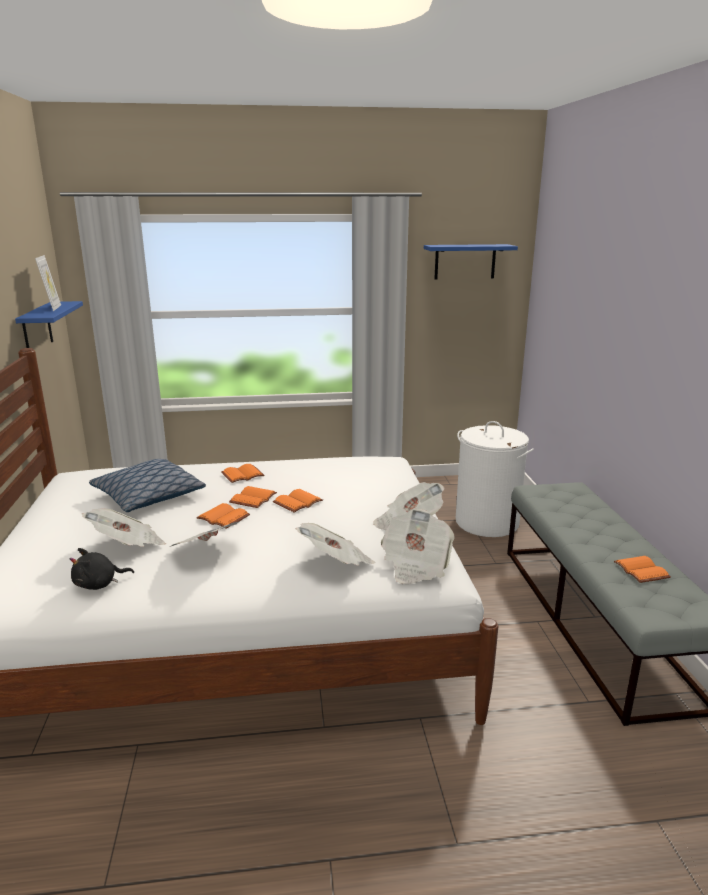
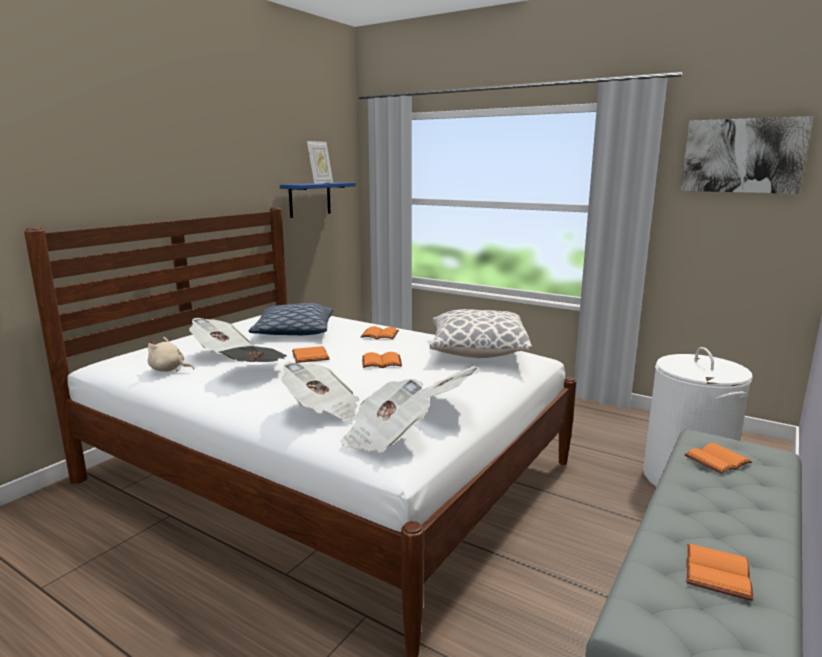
camera: 40 degrees right, 5 degrees down
(99, 584) = (169, 370): black plush toy -> beige plush toy
(252, 498) = (355, 350): orange book -> orange book (716, 459)
(351, 468) = (477, 352): none -> pillow
(465, 261) = (742, 156): blue shelf -> picture

